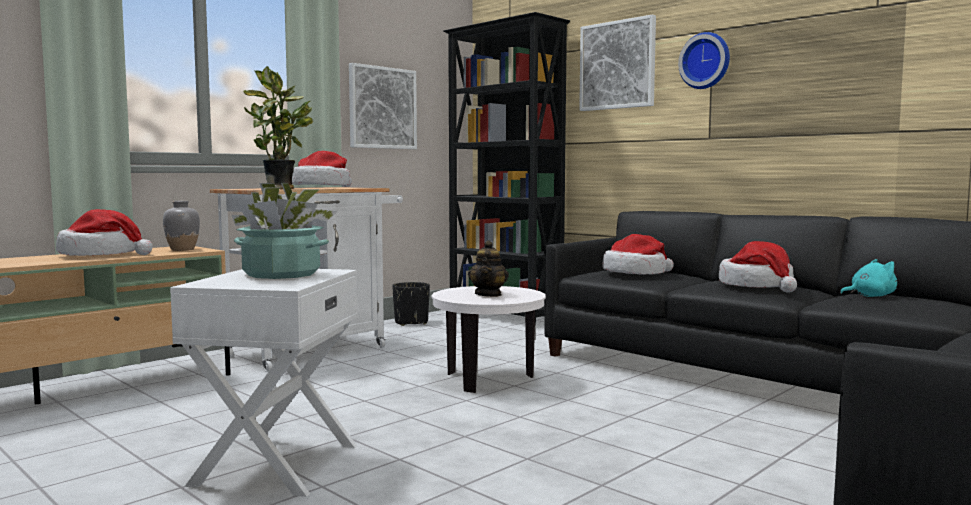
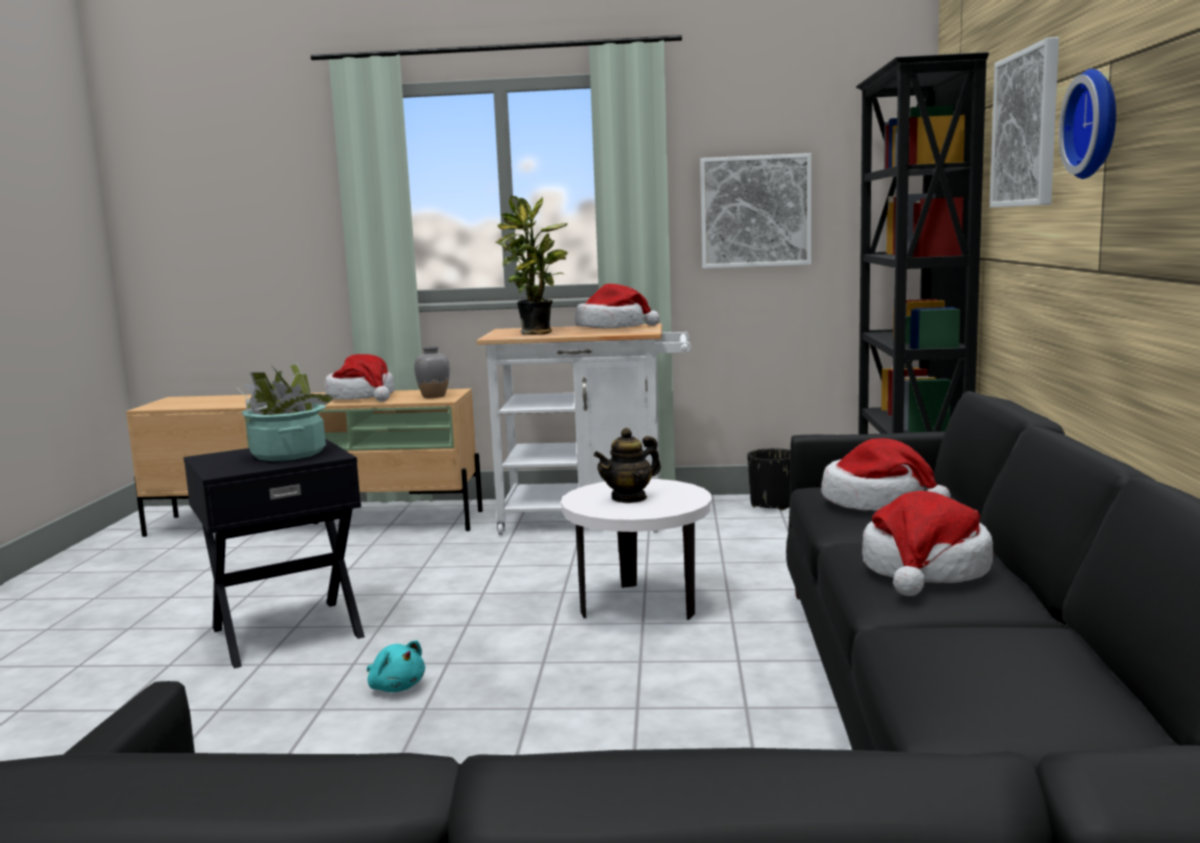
camera: 50 degrees right, 5 degrees up
(274, 464) = (286, 631): white side table -> black side table
(870, 296) = (1010, 643): turquoise plush toy -> turquoise plush toy (396, 687)

